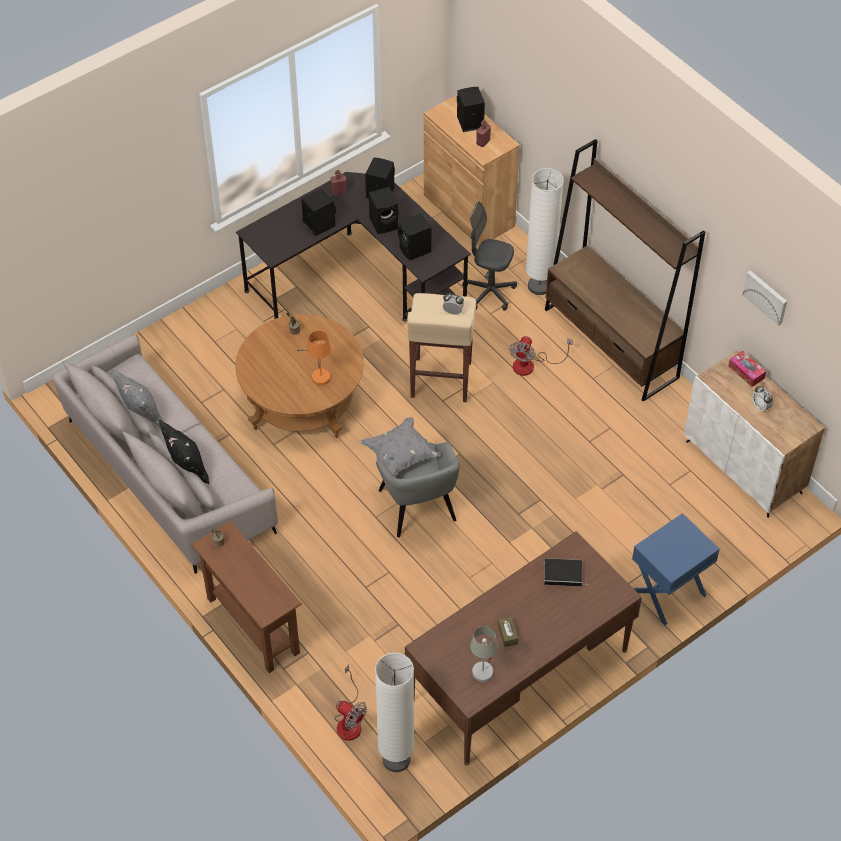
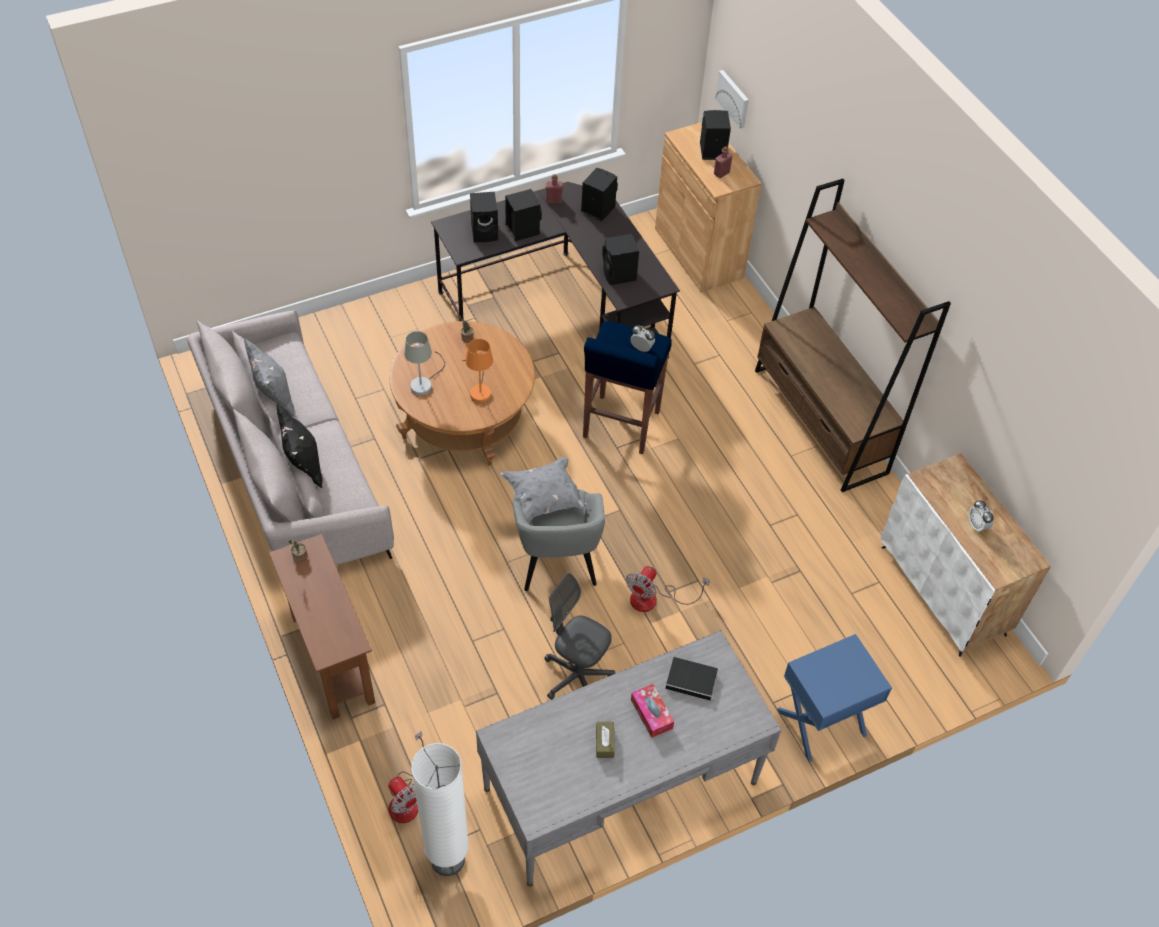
camera: 10 degrees right, 0 degrees up
(384, 223) = (594, 241): black speaker -> black speaker (485, 232)
(440, 381) = (620, 425): beige stool -> blue stool
(484, 666) = (565, 777): grey table lamp -> grey table lamp (424, 382)
(489, 292) = (698, 341): grey office chair -> grey office chair (577, 677)
(519, 675) = (621, 786): brown desk -> grey desk
(531, 365) = (725, 427): fan -> fan (653, 599)
(539, 286) = (755, 345): white floor lamp -> none
(746, 372) = (967, 481): tissue box -> tissue box (651, 714)
(766, 296) = (1010, 394): picture -> picture (733, 98)

